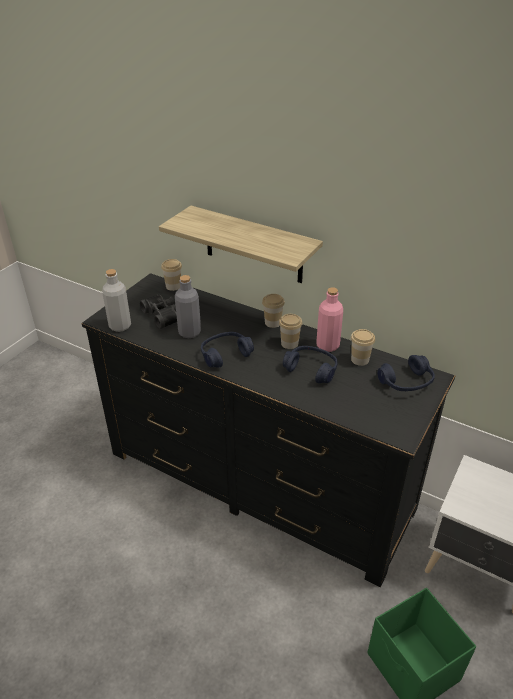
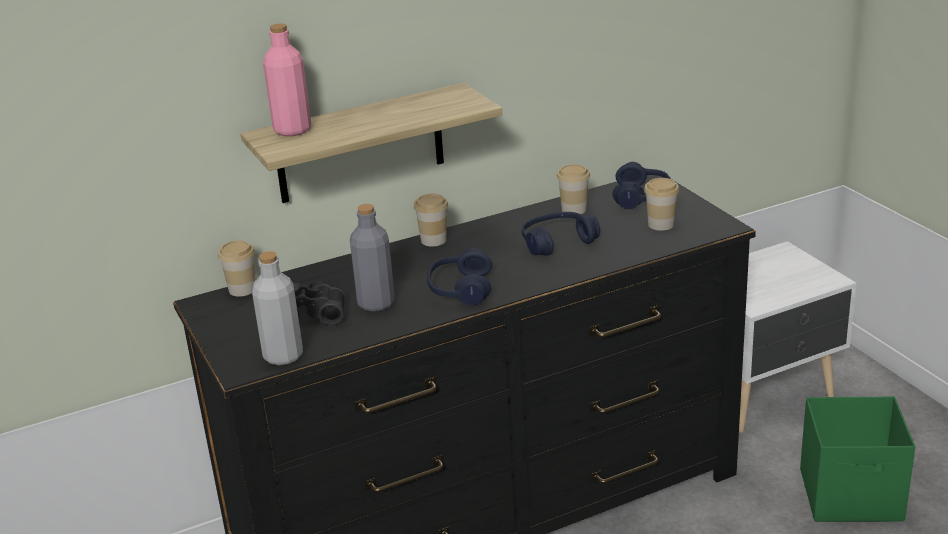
camera: 55 degrees left, 10 degrees down
(289, 343) = (491, 241): cup -> cup (661, 224)
(327, 345) = (524, 220): pink bottle -> pink bottle (292, 130)

